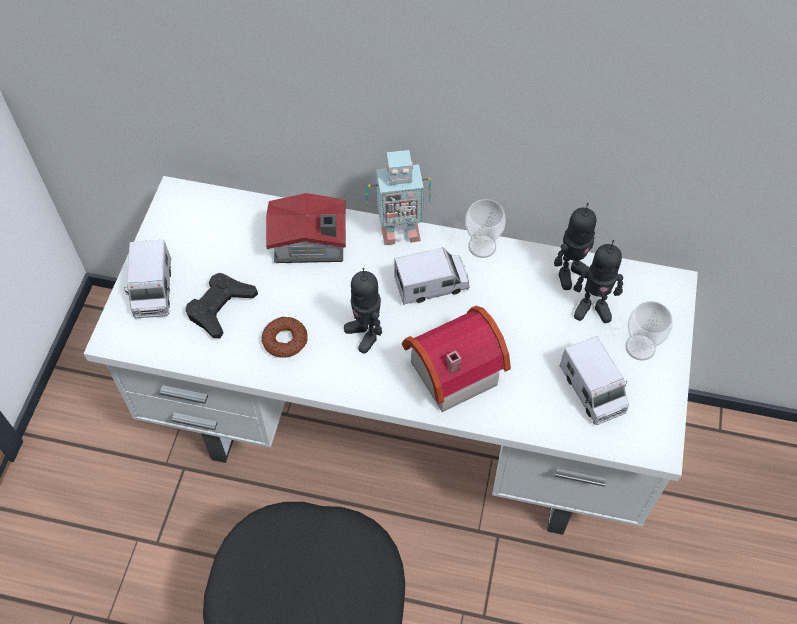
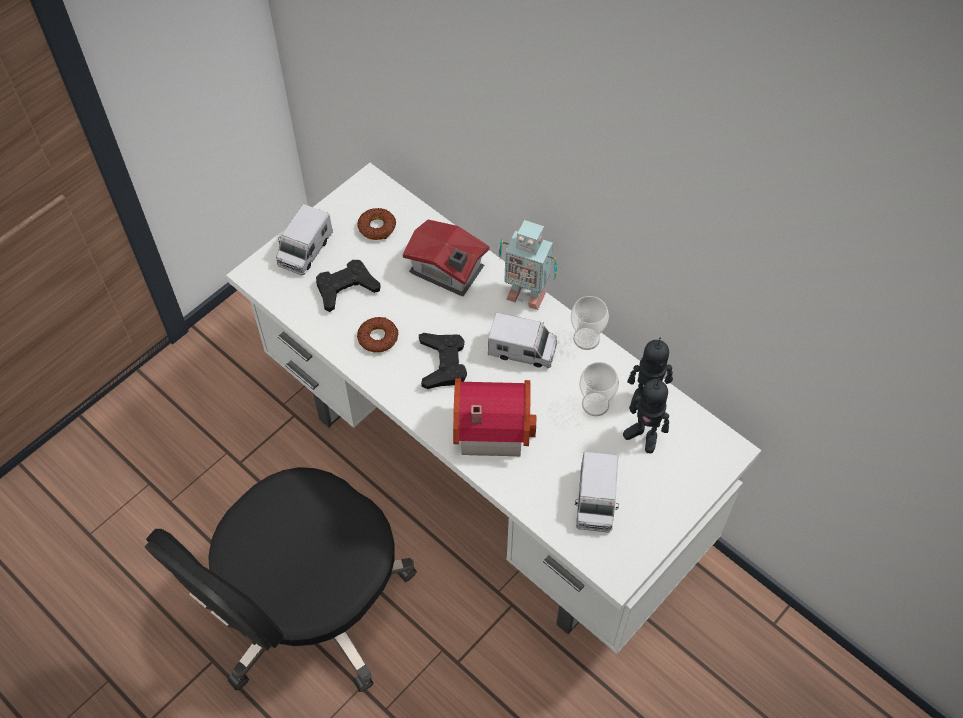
camera: 30 degrees right, 0 degrees up
(213, 234) = (377, 227): none -> donut
(365, 334) = (443, 363): toy robot -> black game controller
(640, 347) = (662, 487): cup -> cup (595, 404)

